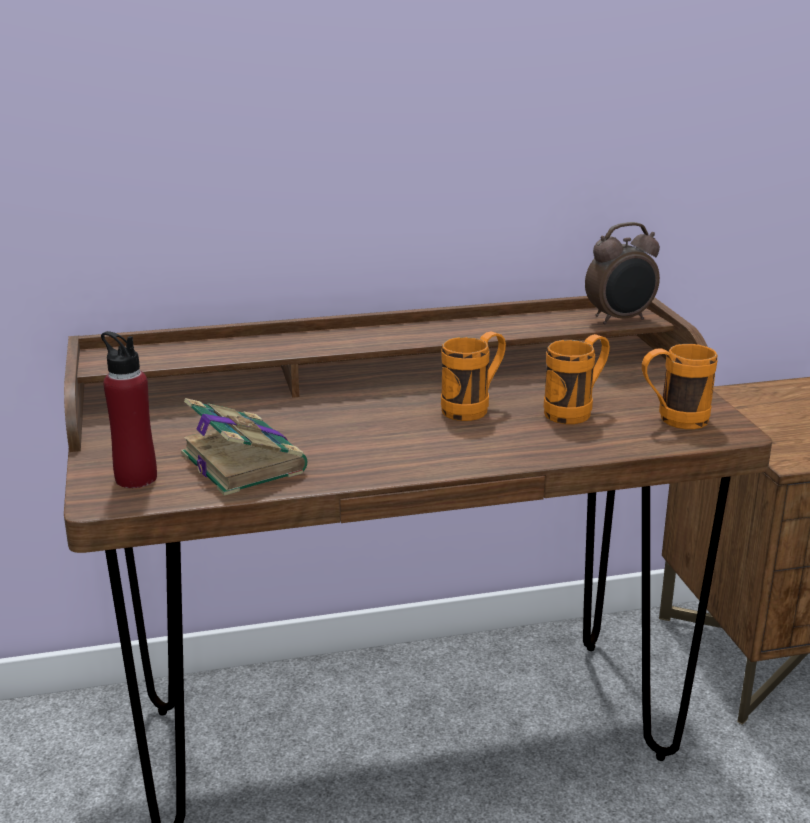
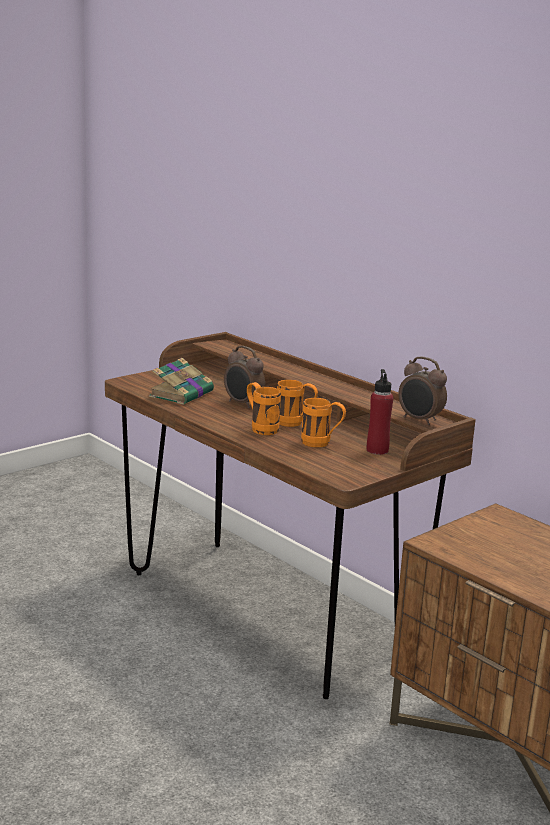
camera: 60 degrees right, 5 degrees down
(136, 478) = (147, 381): red bottle -> red bottle (377, 450)
(347, 424) = (242, 404): none -> alarm clock
(672, 420) = (341, 465): orange mug -> orange mug (260, 428)

